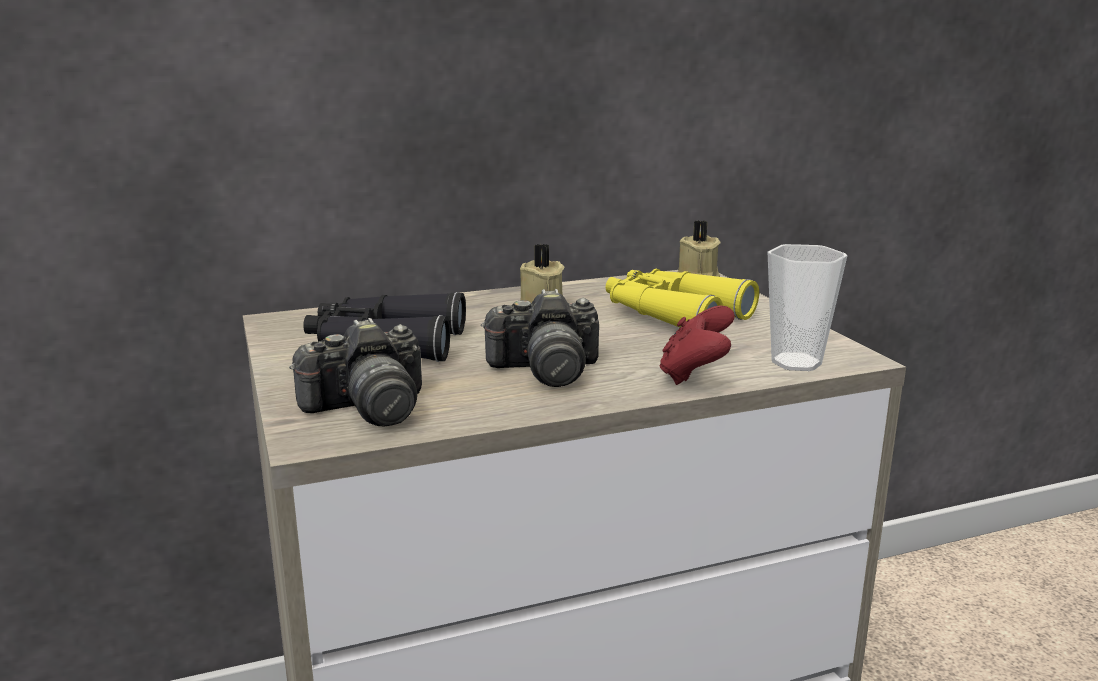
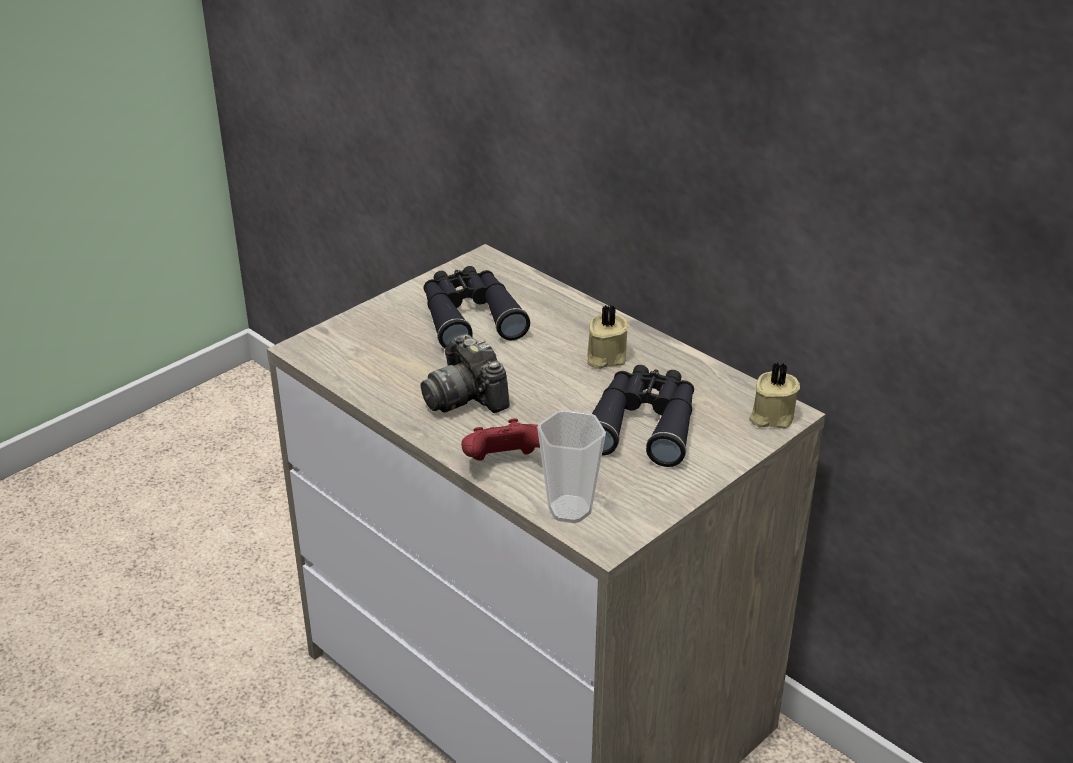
camera: 65 degrees right, 15 degrees up
(368, 409) = (356, 351): camera -> none
(672, 315) = (644, 424): yellow binoculars -> black binoculars

